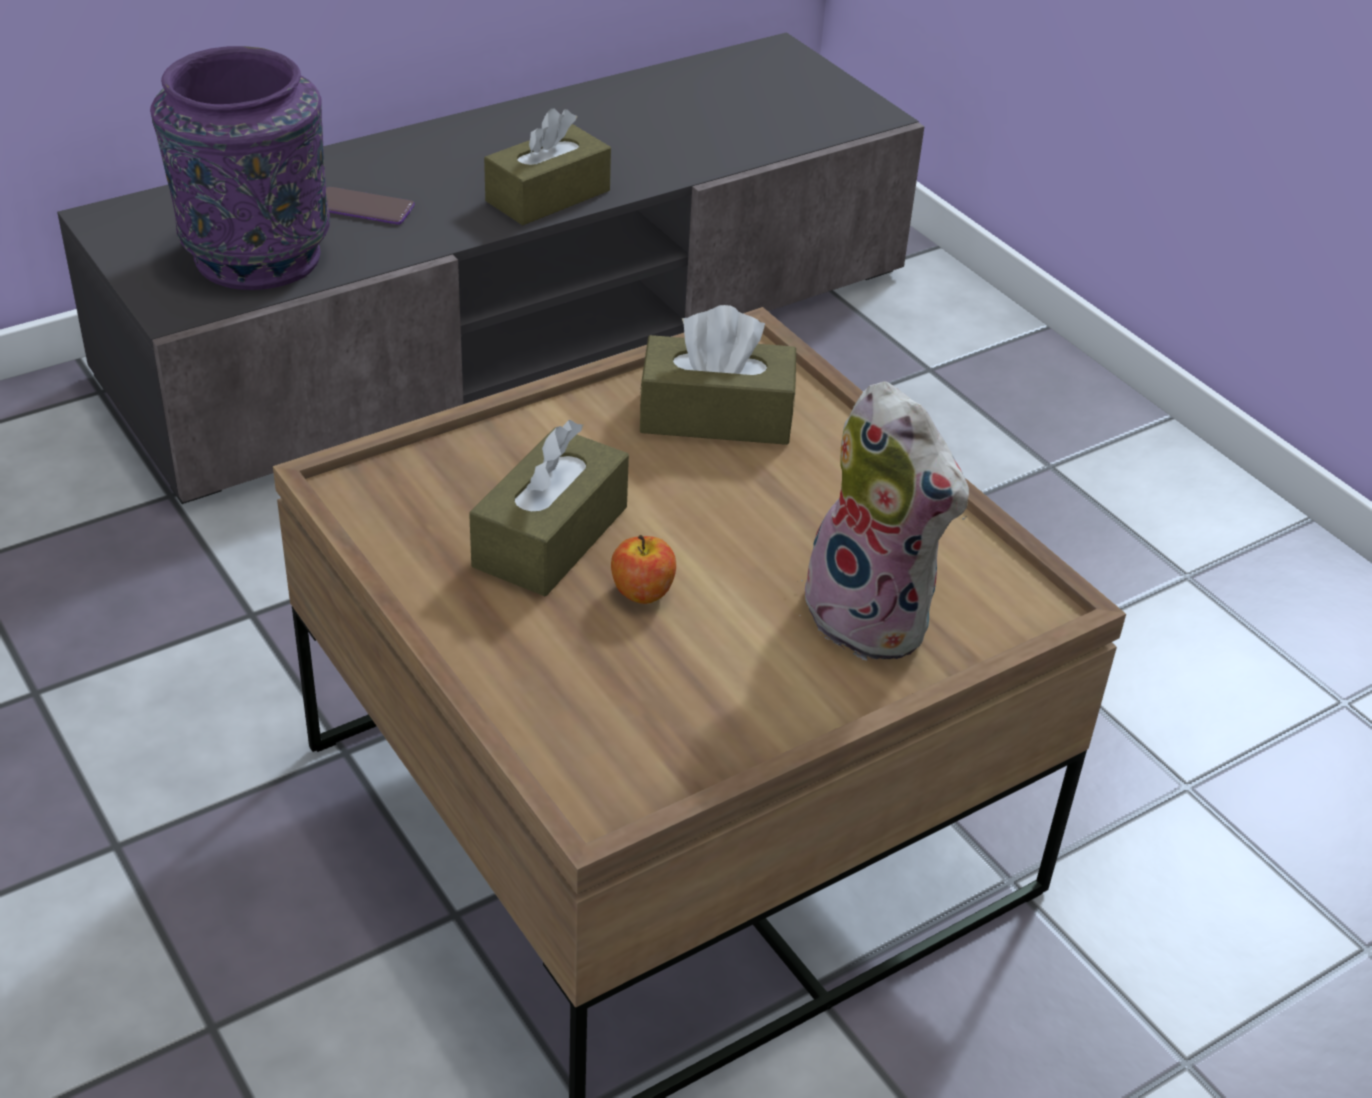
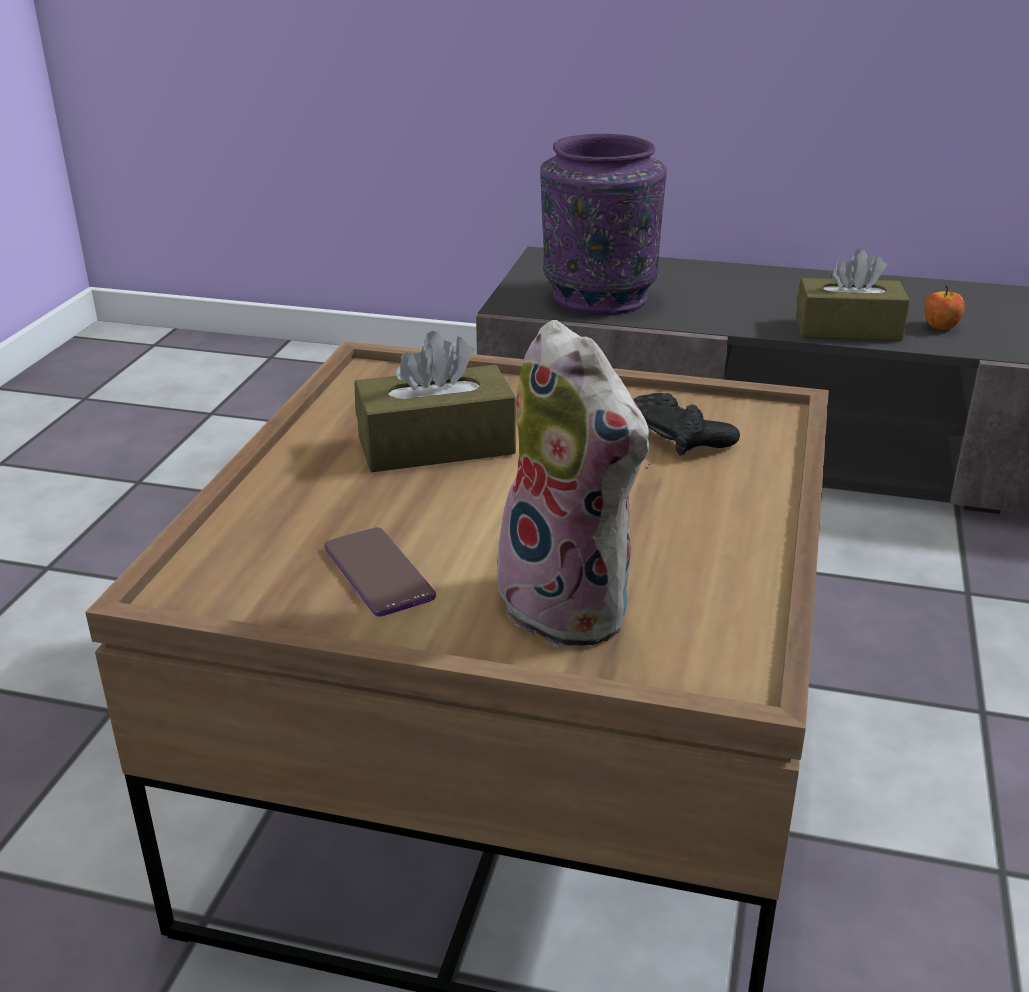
camera: 50 degrees right, 10 degrees down
(363, 208) = (706, 296): phone -> phone (378, 573)
(642, 592) = (435, 501): apple -> apple (940, 326)
(716, 416) = (678, 436): brown tissue box -> black game controller
(875, 617) = (574, 605): plush toy -> plush toy turned 45 degrees counterclockwise

